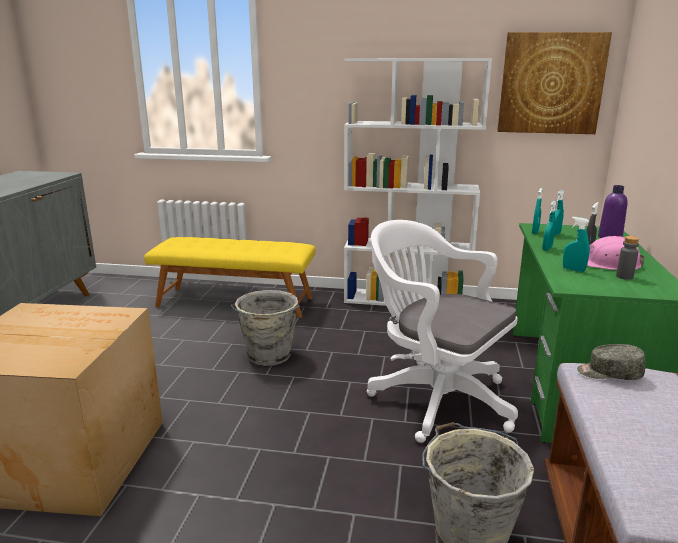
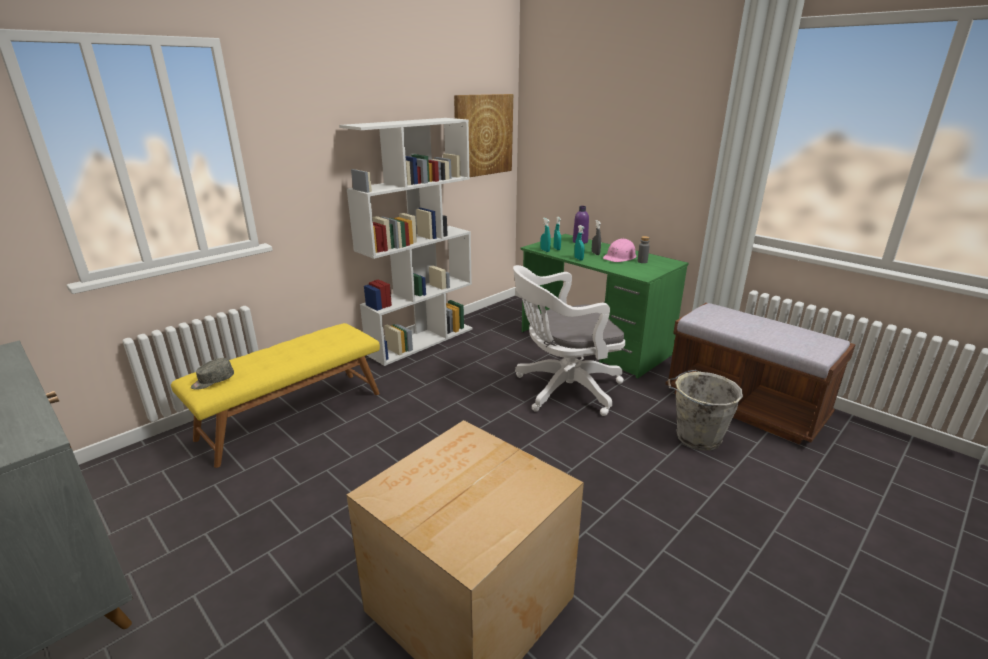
camera: 55 degrees left, 5 degrees up
(268, 356) = (425, 433): grey bucket -> none
(573, 270) = (620, 266): turquoise spray bottle -> none
(609, 373) = (704, 314): grey cap -> grey cap (213, 381)

